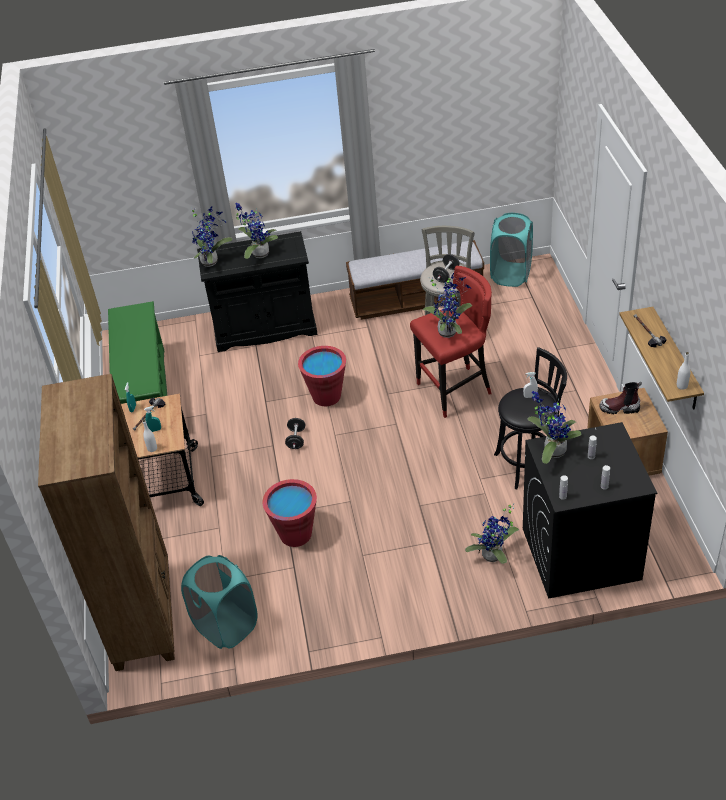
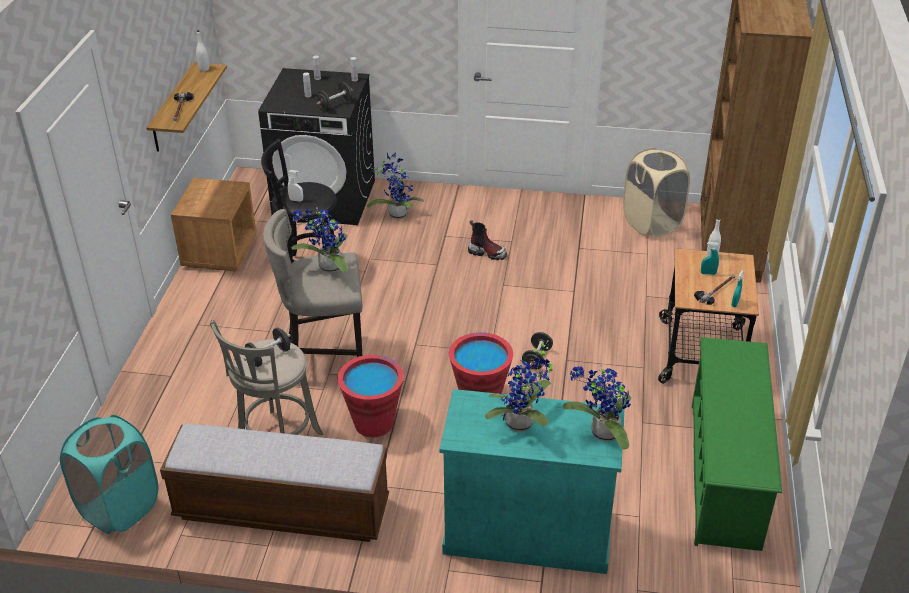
camera: 165 degrees left, 5 degrees down
(226, 626) = (652, 223): turquoise laundry basket -> beige laundry basket
(265, 328) = (528, 533): black cabinet -> turquoise cabinet
(295, 534) = (568, 271): red bucket -> red bucket (373, 423)
(455, 390) = (325, 361): red stool -> grey stool
(552, 450) = (335, 105): potted plant -> black dumbbell
(619, 408) = (213, 203): boot -> boot (487, 253)

